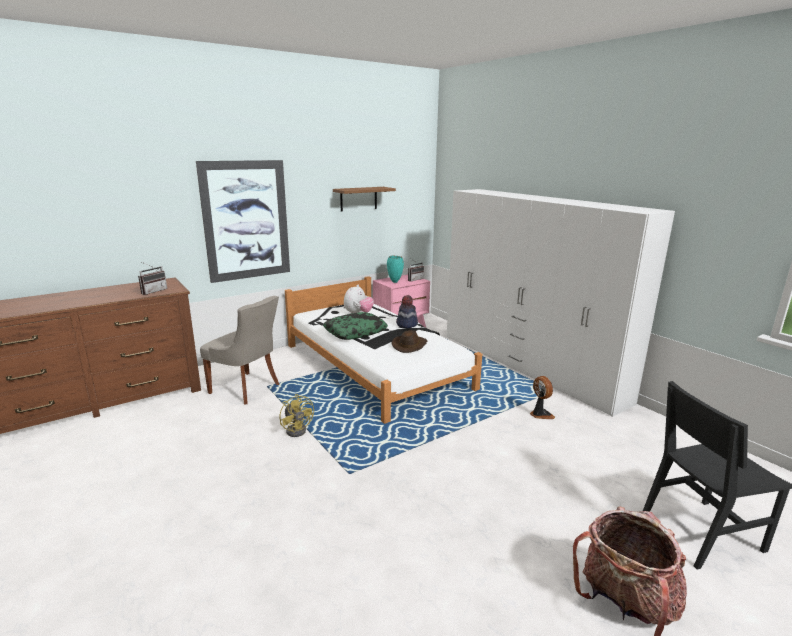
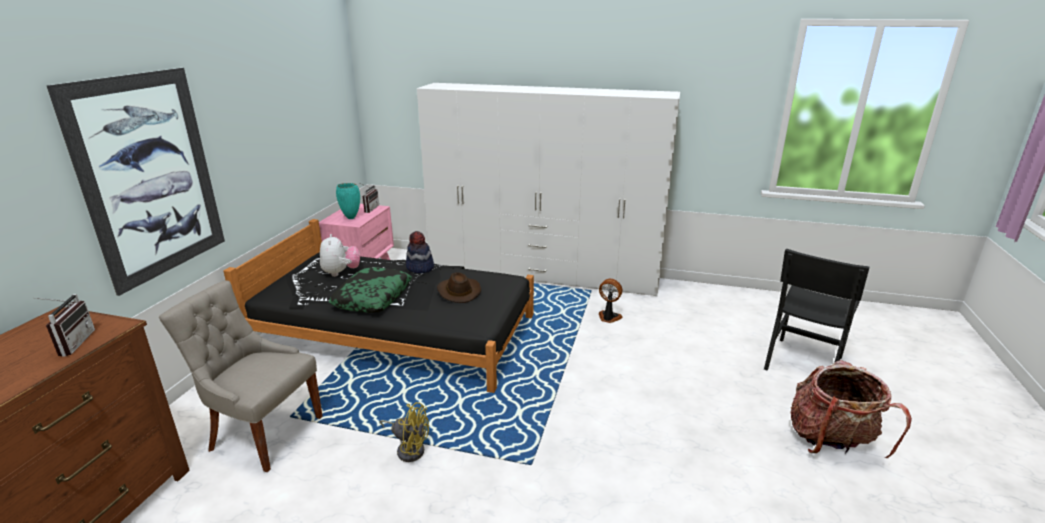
camera: 40 degrees left, 5 degrees up
(247, 389) = (263, 433): grey chair -> grey chair turned 150 degrees counterclockwise
(358, 198) = (284, 113): brown shelf -> none
(375, 366) = (395, 332): white bed -> black bed

